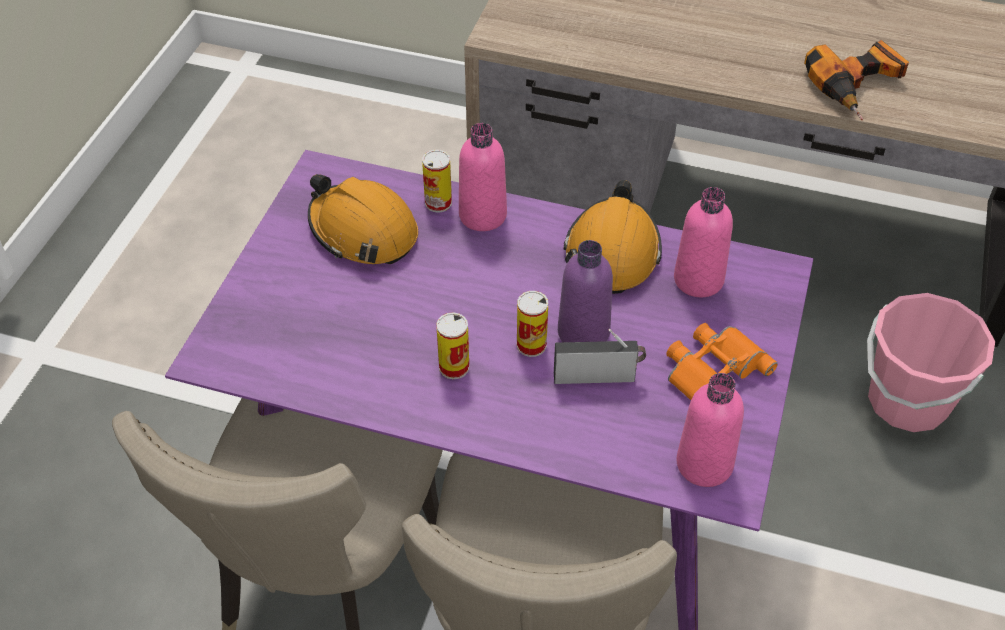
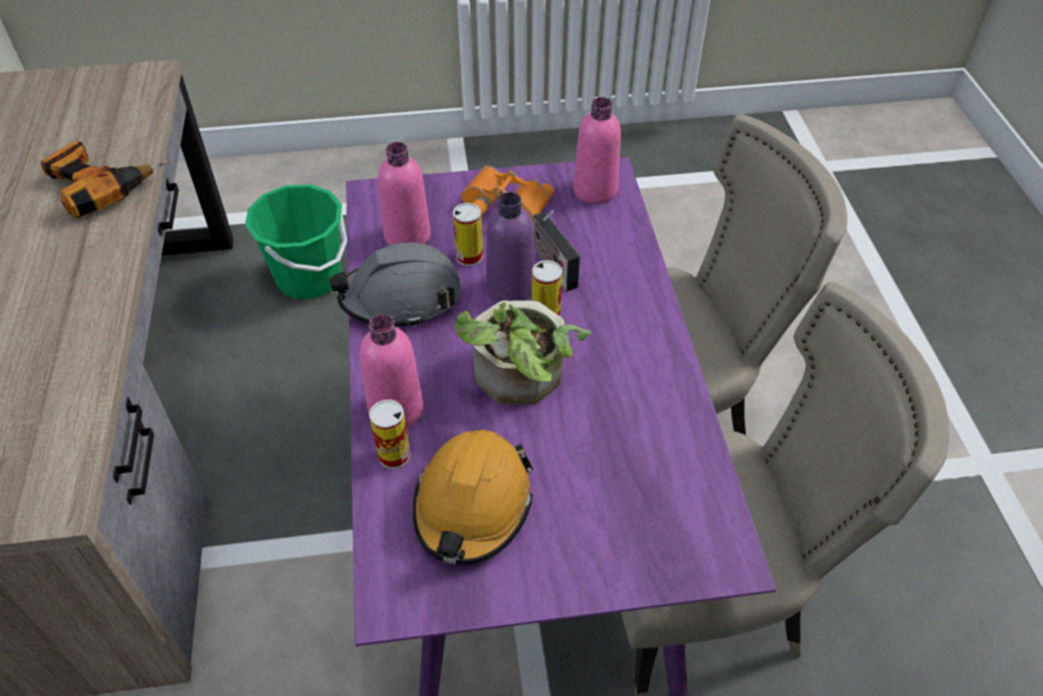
camera: 115 degrees left, 0 degrees up
(454, 367) = (604, 357): can -> can (469, 256)
(463, 298) = (519, 381): none -> potted plant
(612, 252) = (401, 297): orange hard hat -> grey hard hat
(907, 401) = (309, 278): pink bucket -> green bucket

